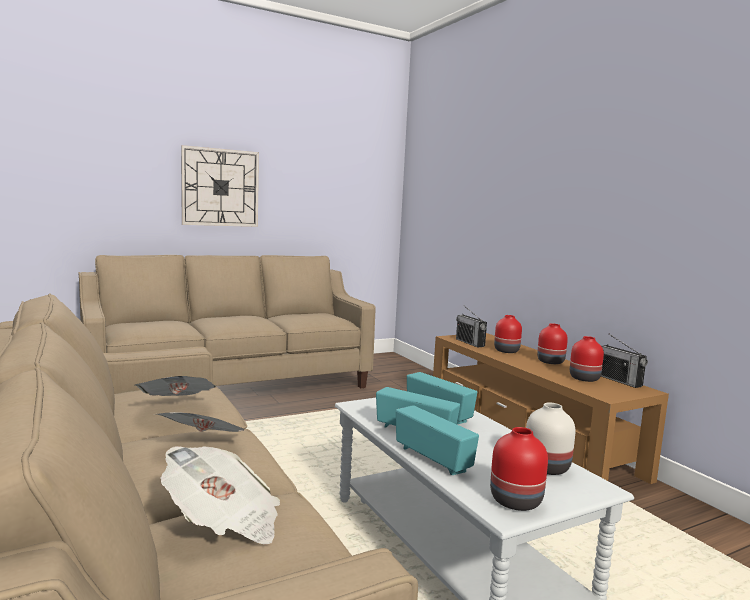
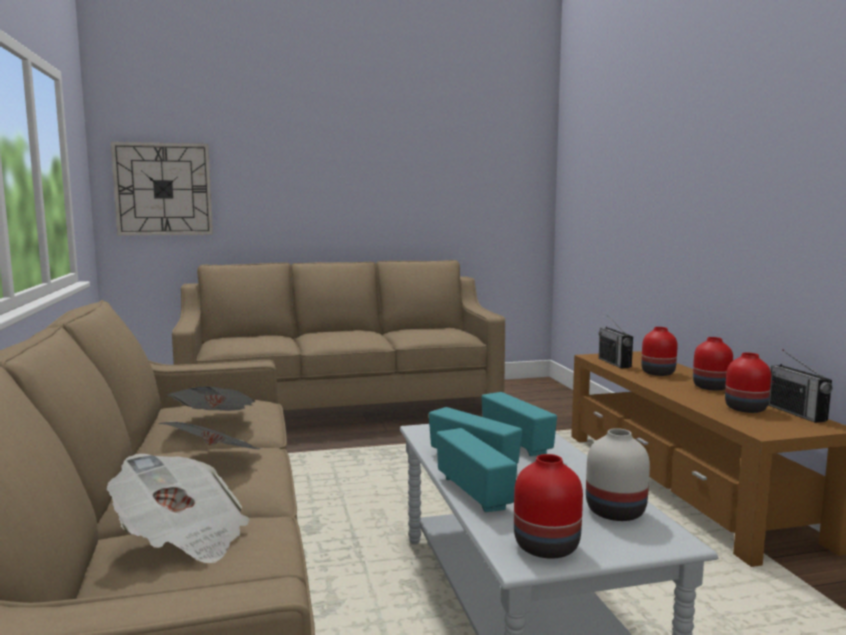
camera: 15 degrees right, 0 degrees up
(220, 187) = (333, 185): wall clock -> wall clock (163, 189)

